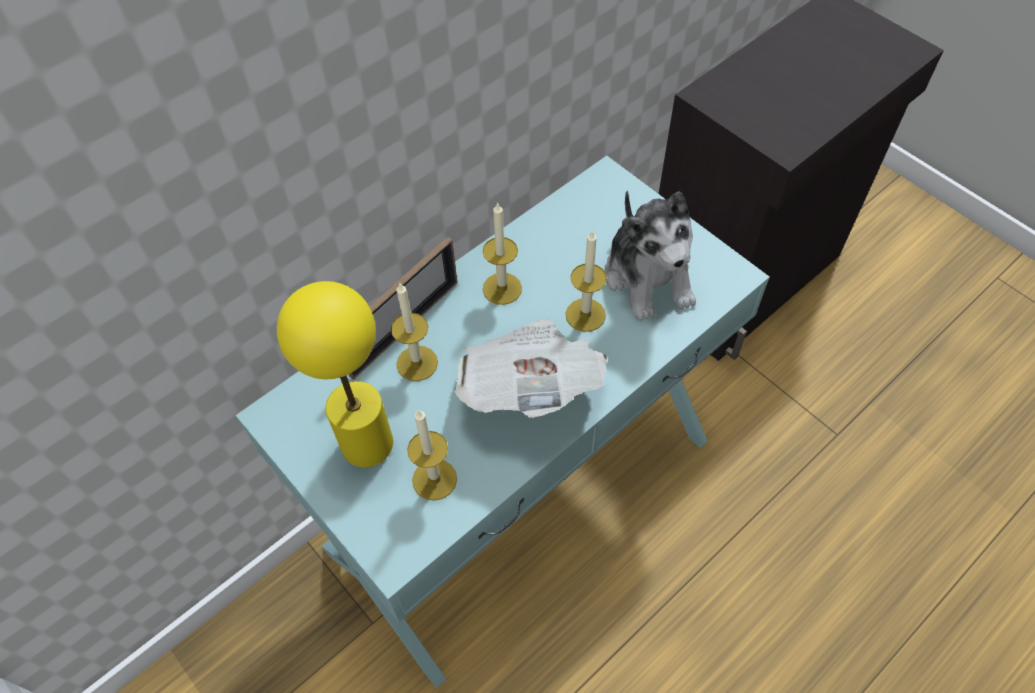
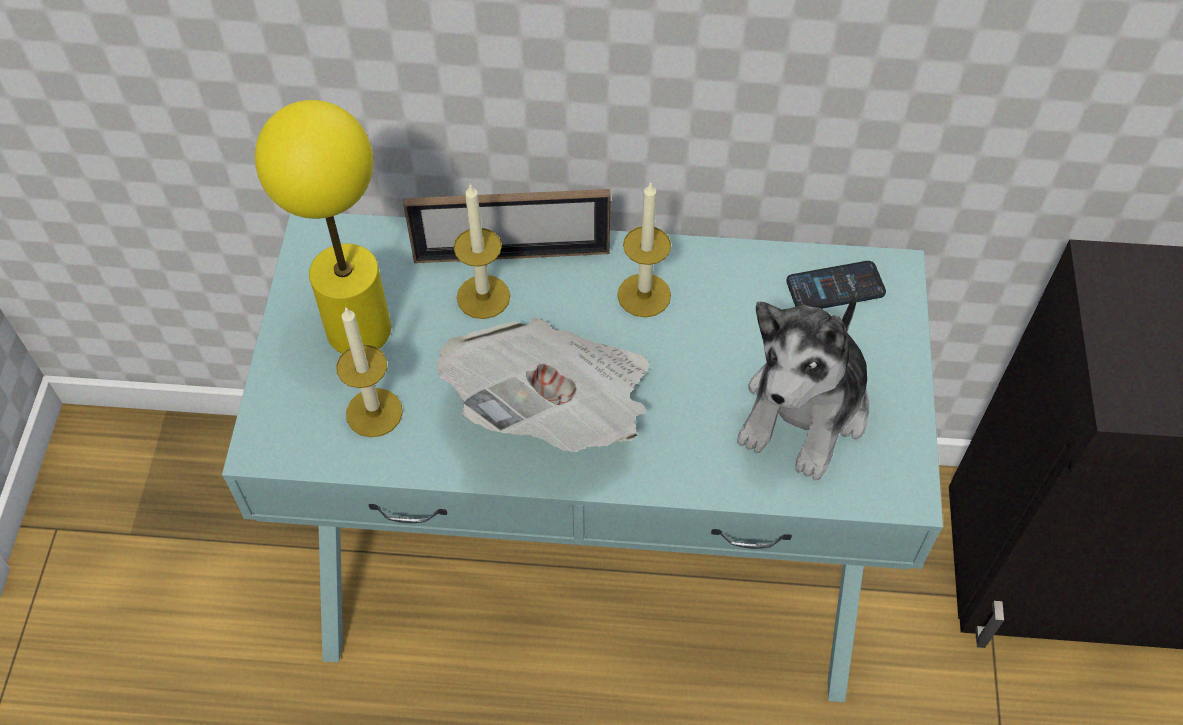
camera: 45 degrees right, 0 degrees up
(585, 315) = (692, 390): candle -> none
(589, 206) = (835, 287): none -> phone

